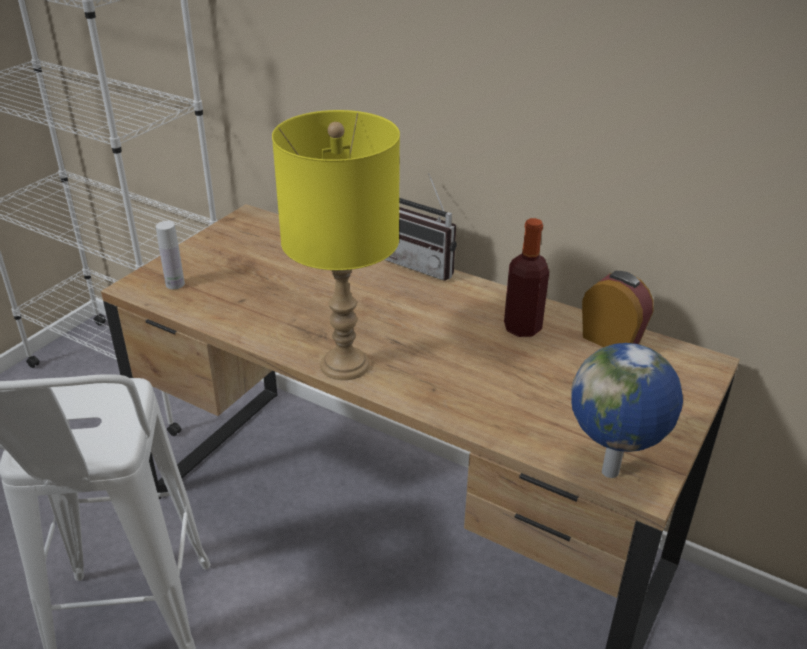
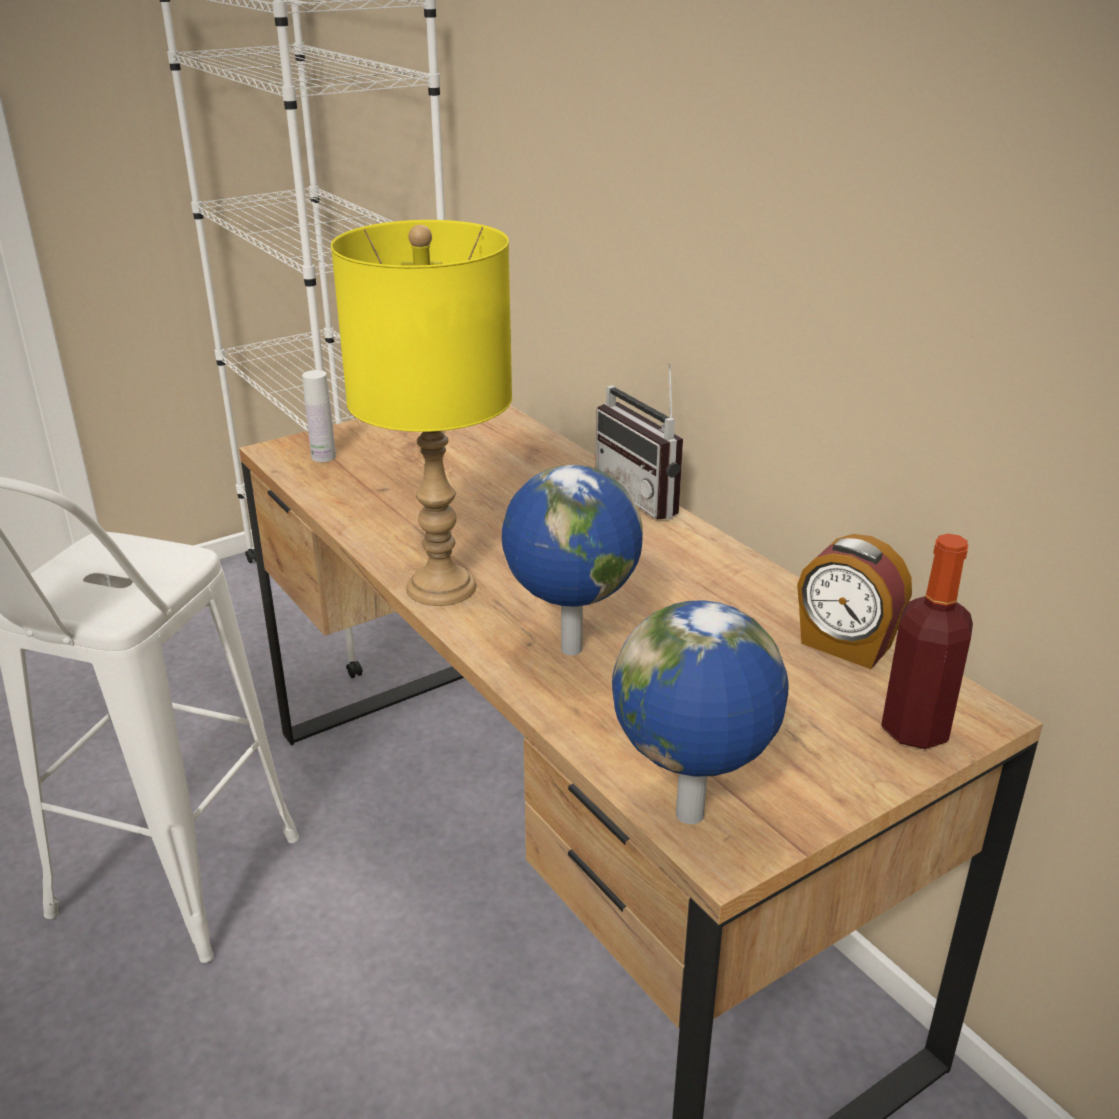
camera: 25 degrees right, 5 degrees down
(460, 386) = (568, 649): none -> globe
(522, 328) = (720, 600): bottle -> bottle (915, 730)
(611, 339) = (845, 646): alarm clock -> alarm clock turned 150 degrees clockwise

